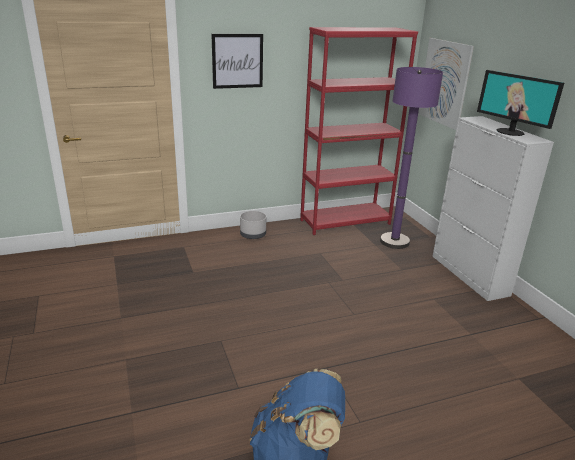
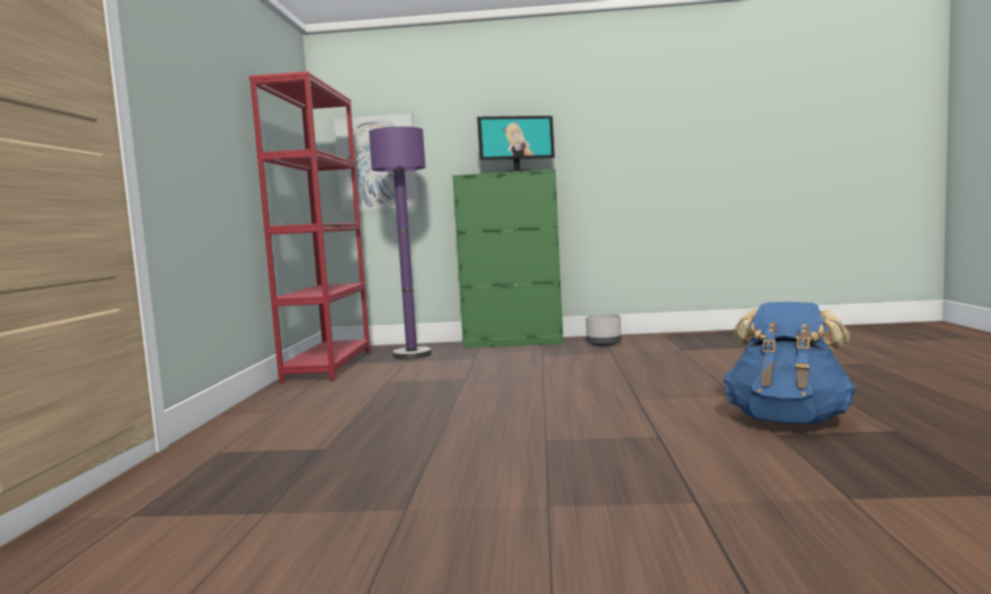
camera: 65 degrees left, 20 degrees down
(237, 61) = (189, 105): picture -> none
(253, 235) = (272, 407): grey planter -> grey planter (603, 344)
(469, 275) = (514, 343): white cabinet -> green cabinet

